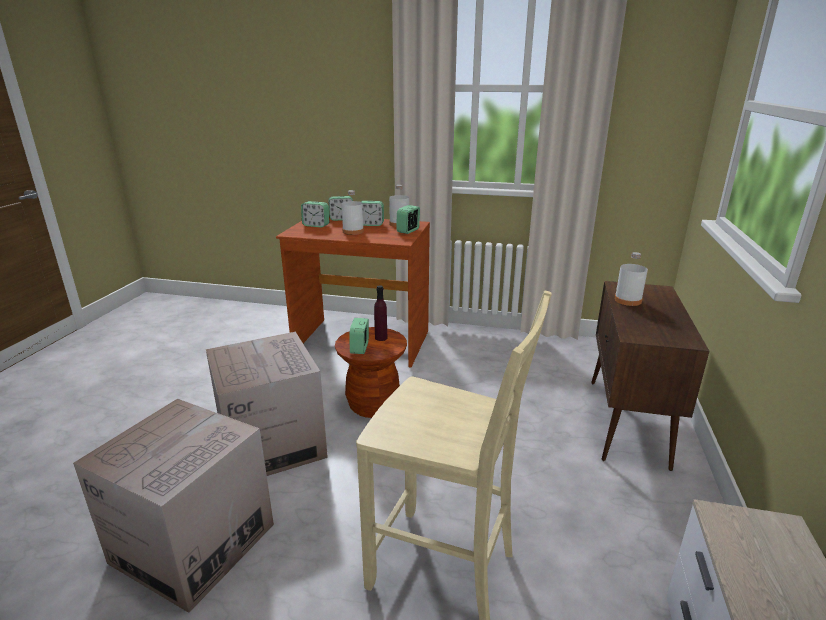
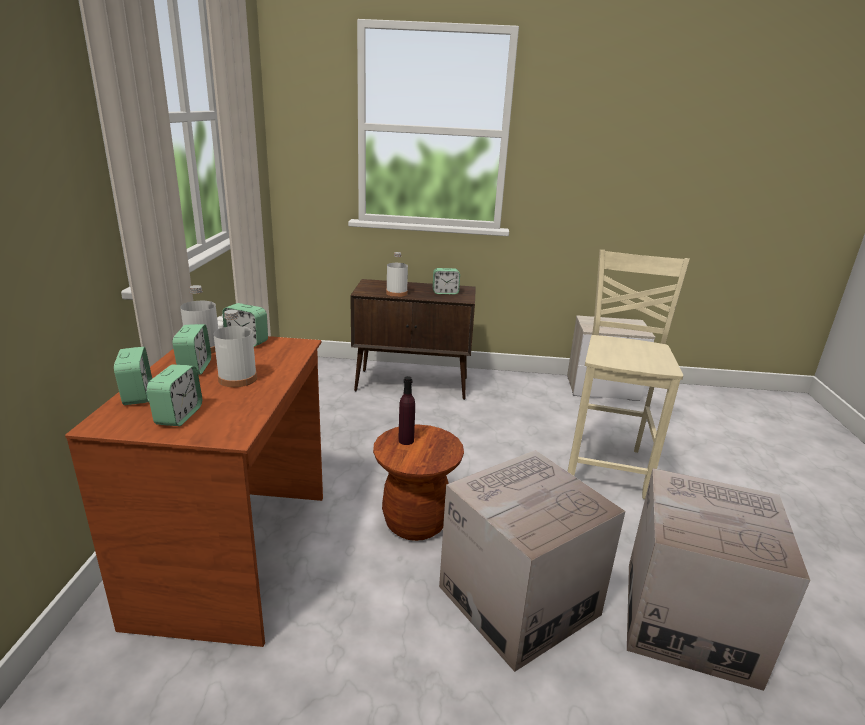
camera: 100 degrees left, 0 degrees up
(360, 348) = (436, 453): alarm clock -> alarm clock (445, 292)

